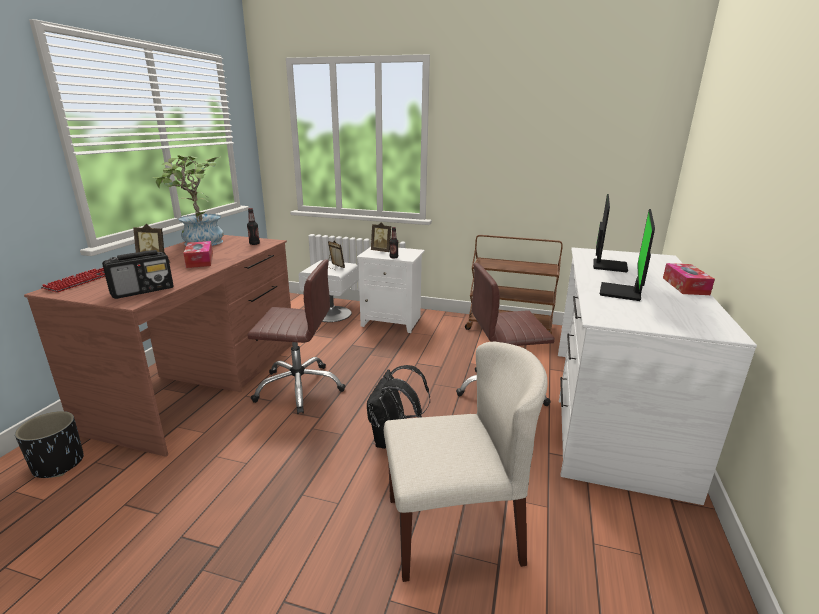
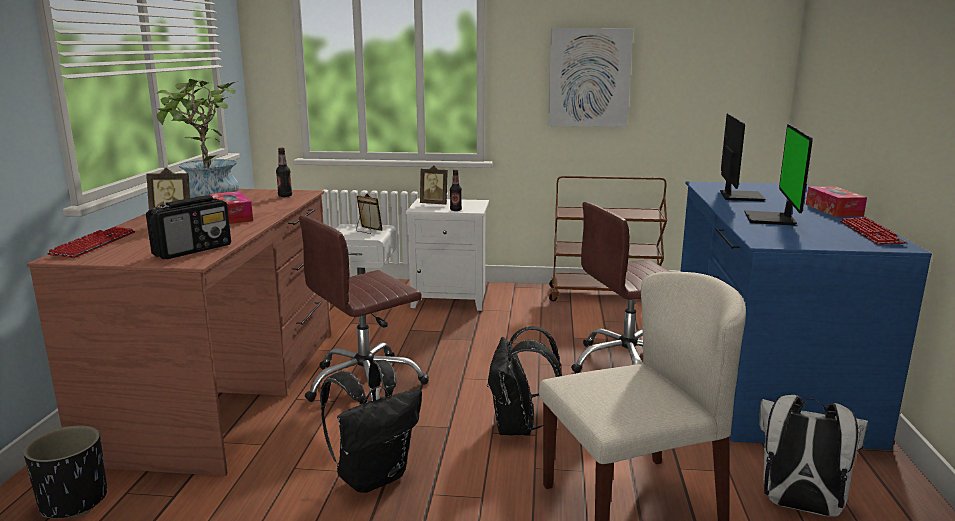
camera: 10 degrees left, 5 degrees down
(267, 471) = (373, 476): none -> black backpack
(299, 388) = (365, 383): brown office chair -> brown office chair turned 150 degrees clockwise
(507, 157) = (589, 78): none -> picture
(596, 553) = (798, 506): none -> white backpack
(611, 412) = (762, 373): white desk -> blue desk
(706, 315) = (870, 233): none -> keyboard

